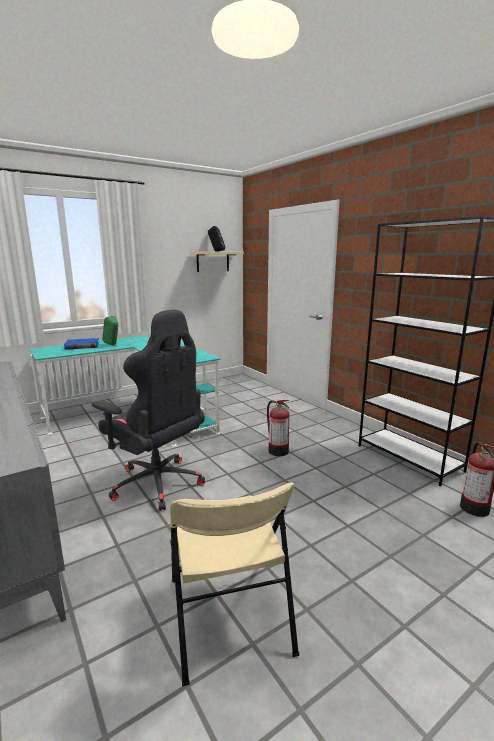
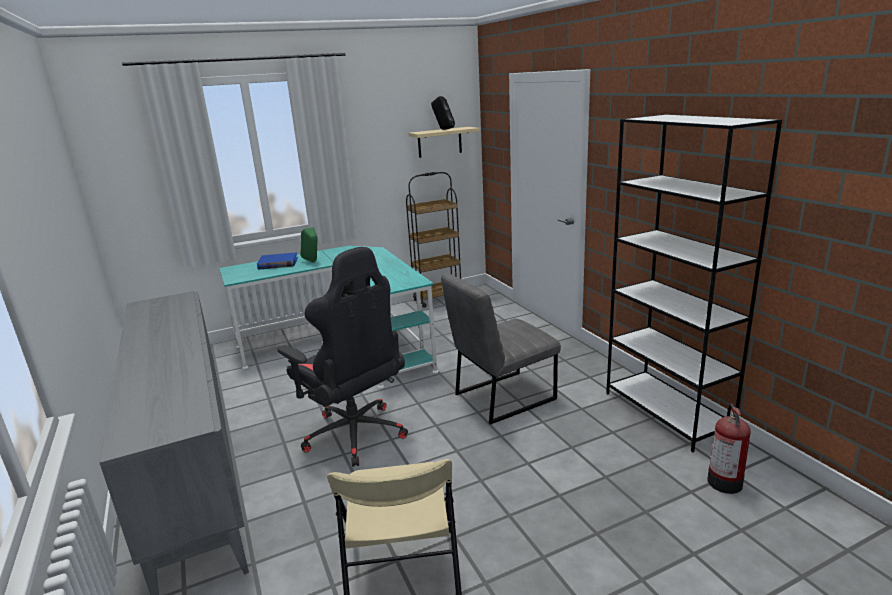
camera: 10 degrees right, 5 degrees up
(208, 383) = (438, 299): none -> brown cart
(277, 450) = (502, 397): fire extinguisher -> grey chair

